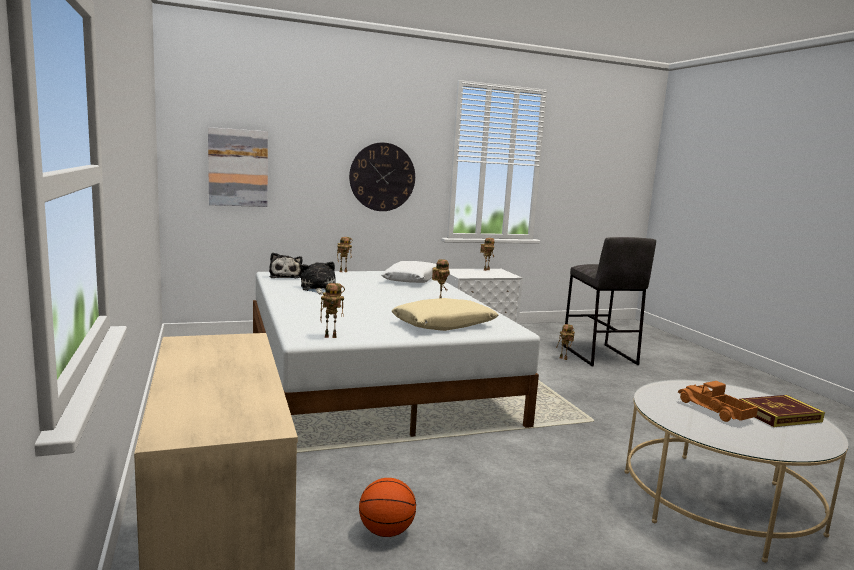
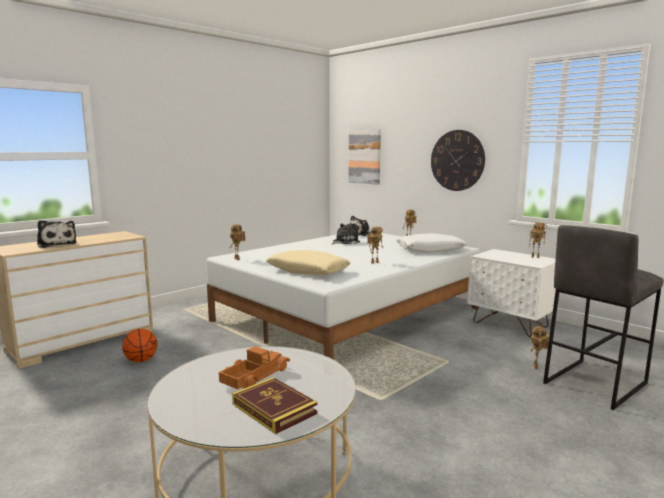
camera: 65 degrees right, 0 degrees up
(234, 388) = (56, 244): none -> plush toy

